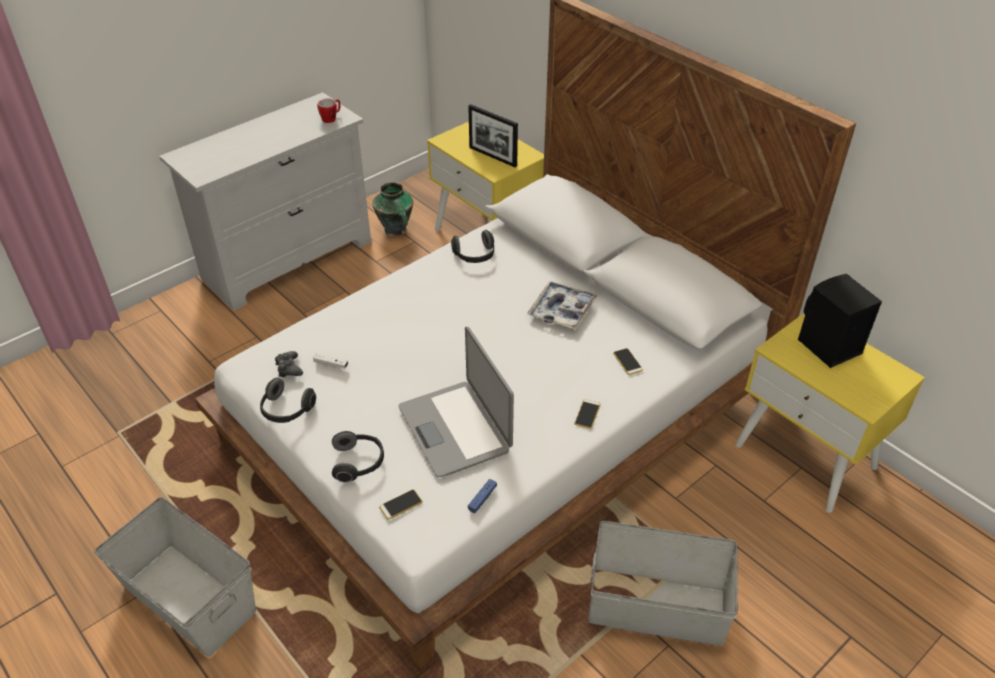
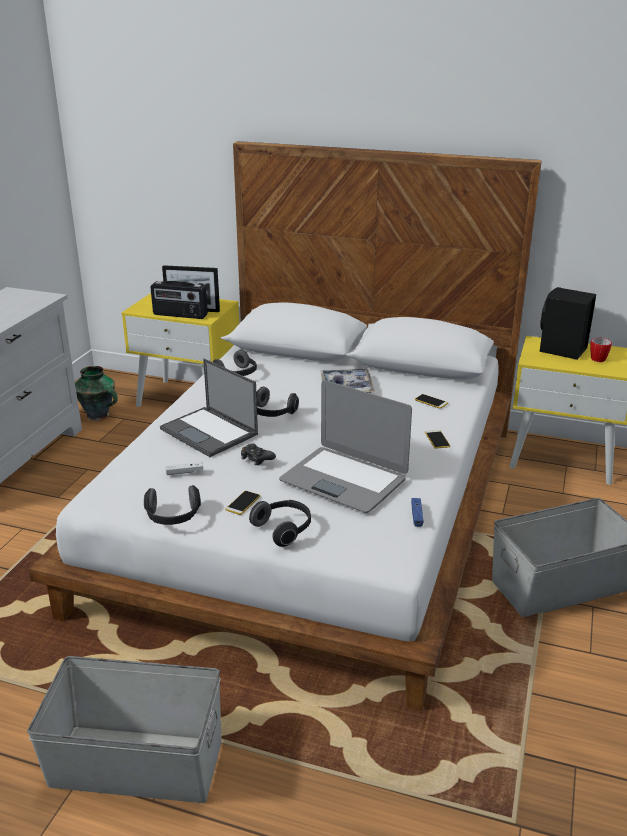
camera: 30 degrees left, 15 degrees down
(289, 368) = (145, 487): black game controller -> black game controller (256, 458)
(331, 118) = (35, 299): mug -> mug (598, 358)
(388, 324) = (210, 432): none -> laptop
(401, 504) = (353, 543): phone -> phone (243, 503)
(462, 320) = (272, 414): none -> headphones
(475, 160) = (180, 315): none -> radio

